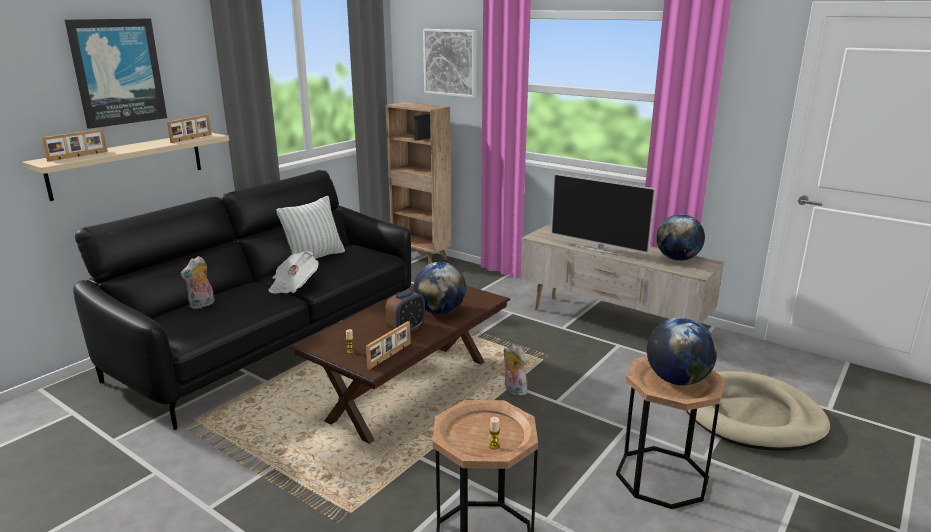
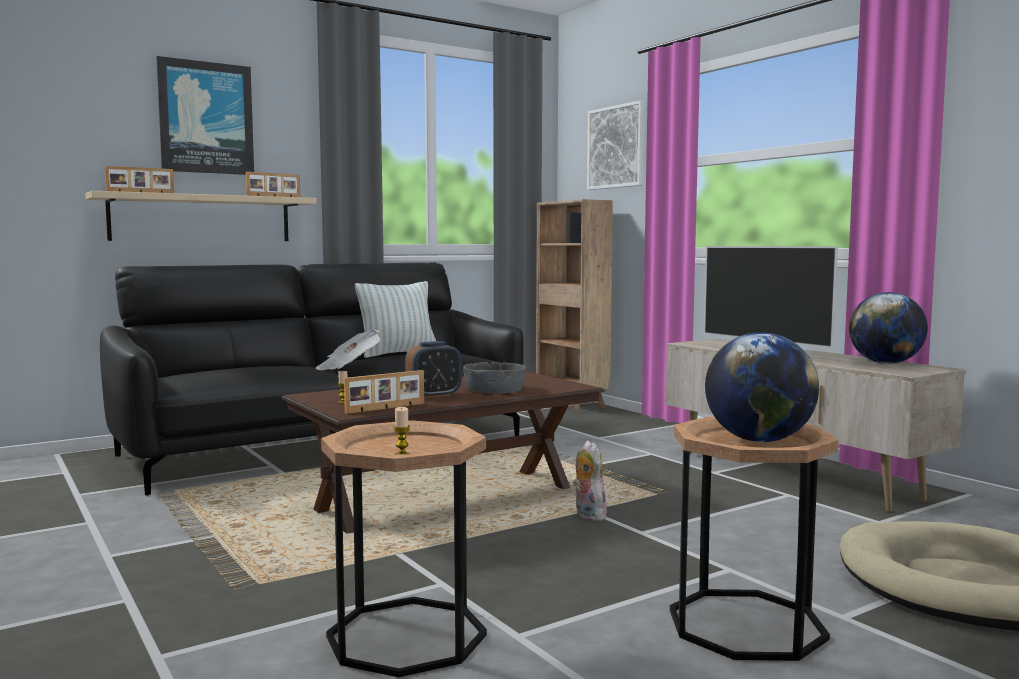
camera: 20 degrees right, 15 degrees down
(202, 305) = (230, 369): plush toy -> none
(440, 311) = (495, 389): globe -> grey bowl

